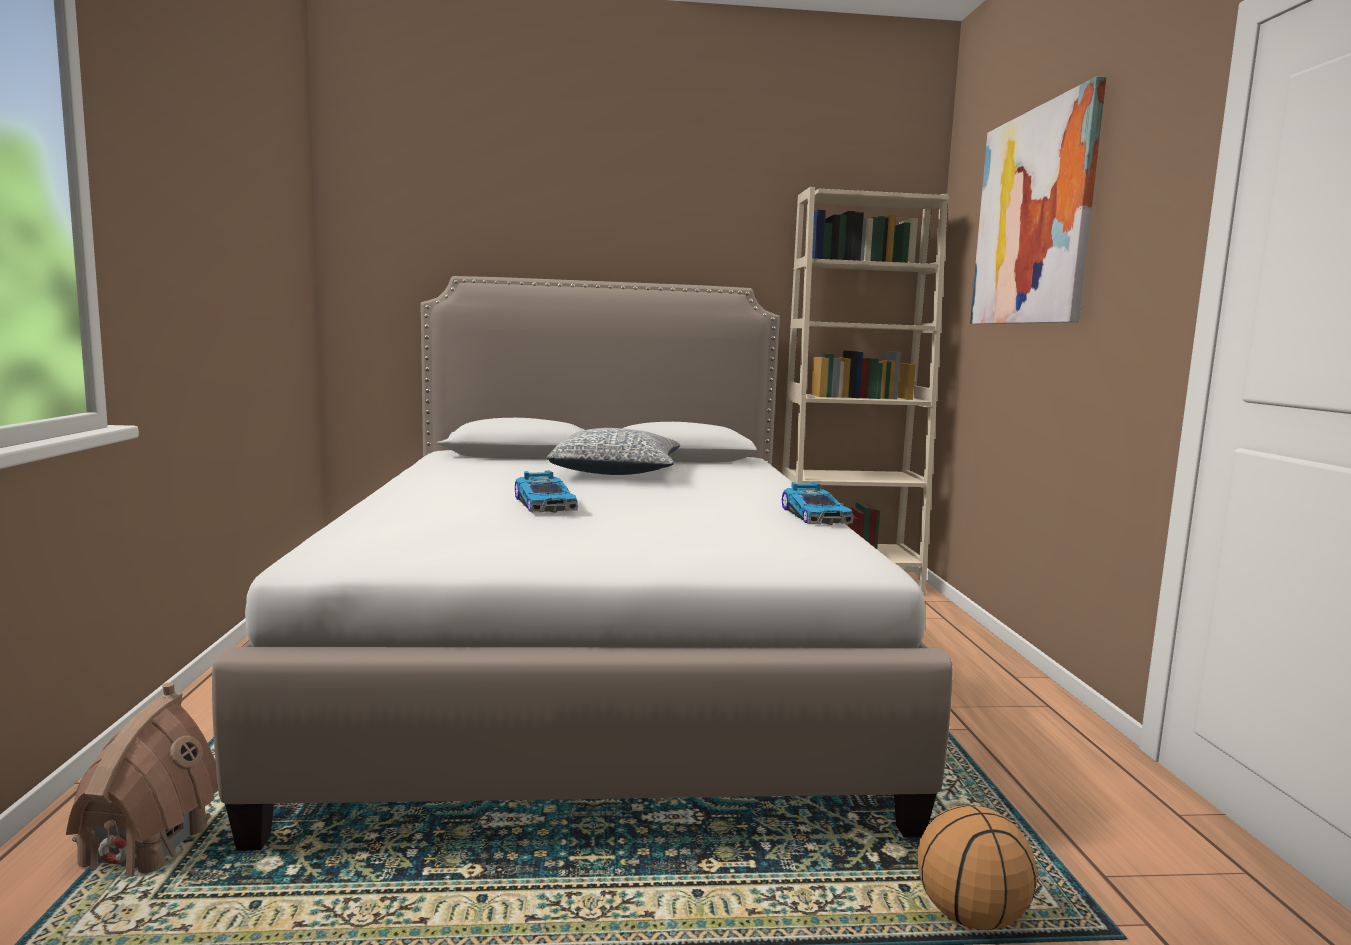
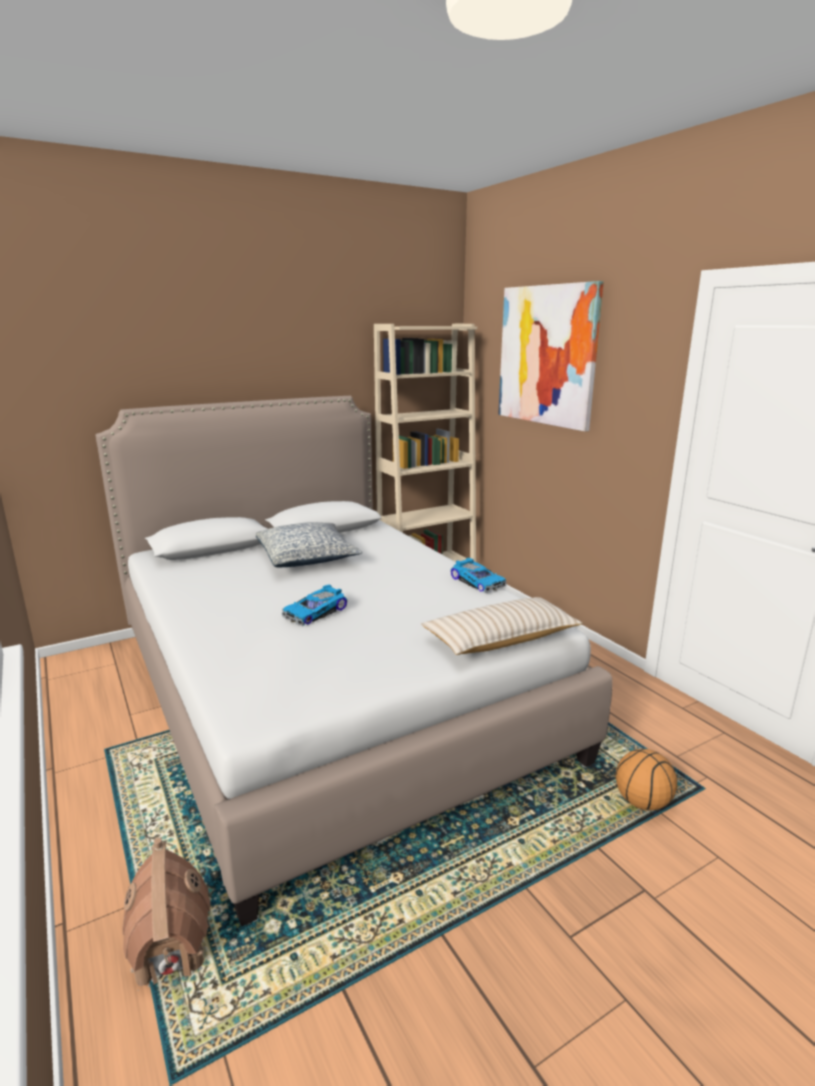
camera: 25 degrees left, 10 degrees up
(546, 504) = (316, 612): toy car -> toy car turned 90 degrees clockwise
(760, 560) = (501, 639): none -> beige pillow

